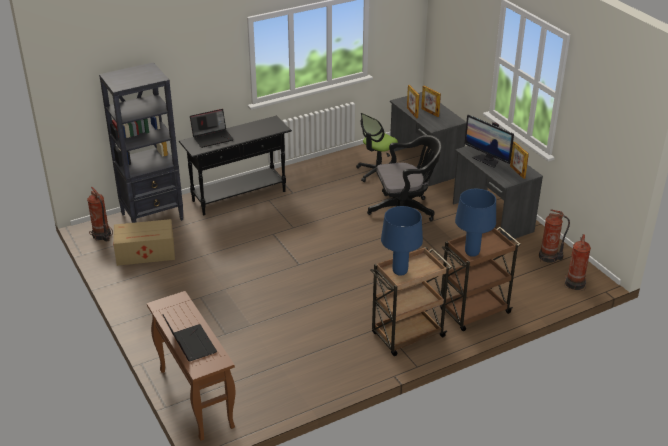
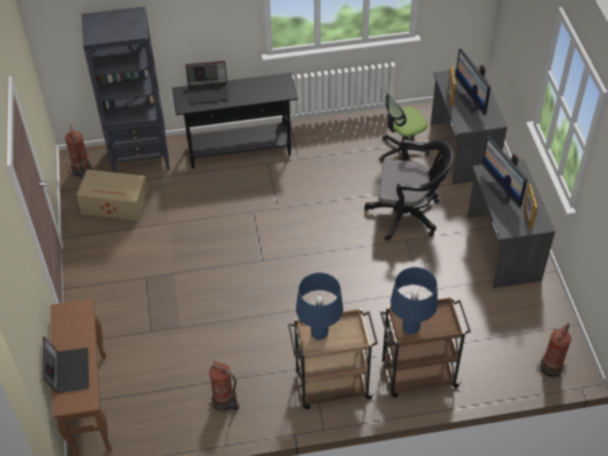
camera: 20 degrees right, 15 degrees up
(430, 112) = (471, 101): picture frame -> monitor
(549, 257) = (540, 322): fire extinguisher -> fire extinguisher (224, 402)

